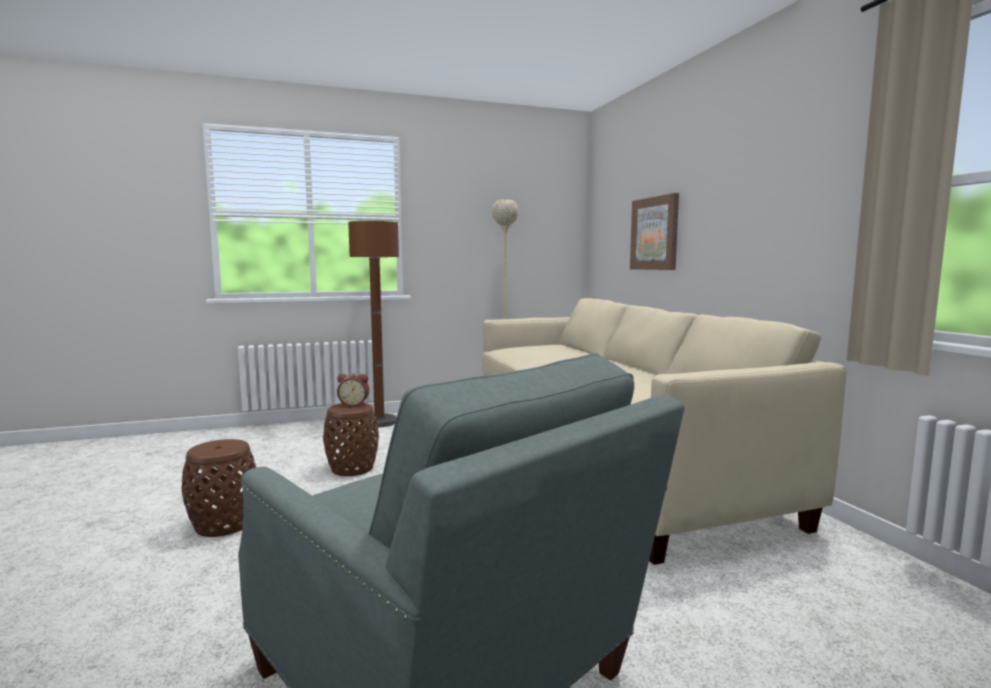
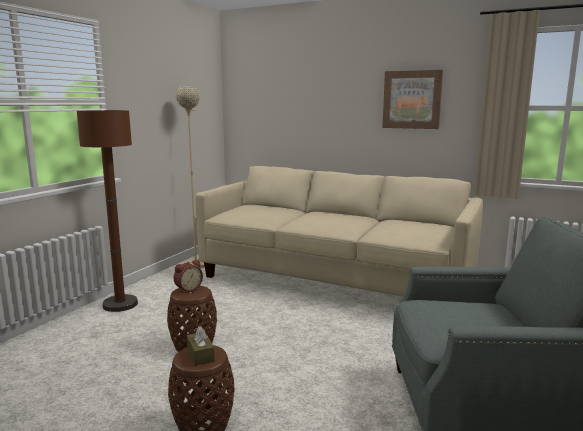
camera: 45 degrees left, 5 degrees up
(220, 446) = (200, 355): none -> brown tissue box
(655, 233) = (307, 117): picture -> picture (412, 99)

